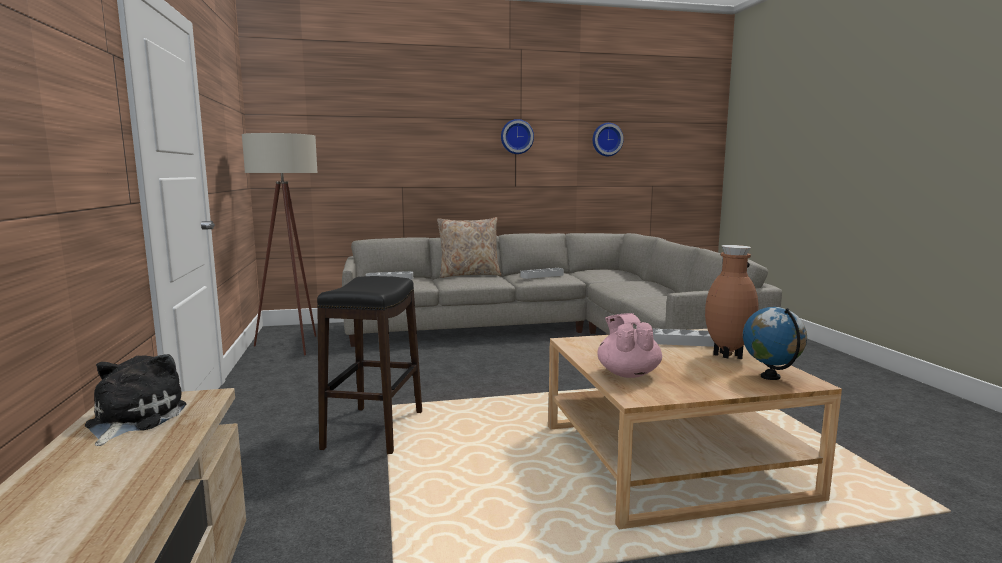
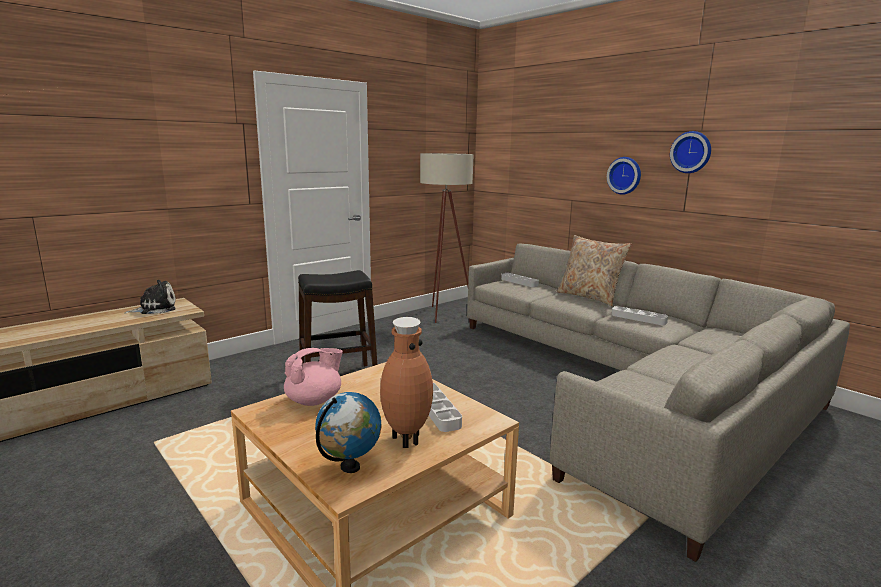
camera: 60 degrees right, 5 degrees up
(606, 139) = (828, 157): wall clock -> wall clock (625, 175)

